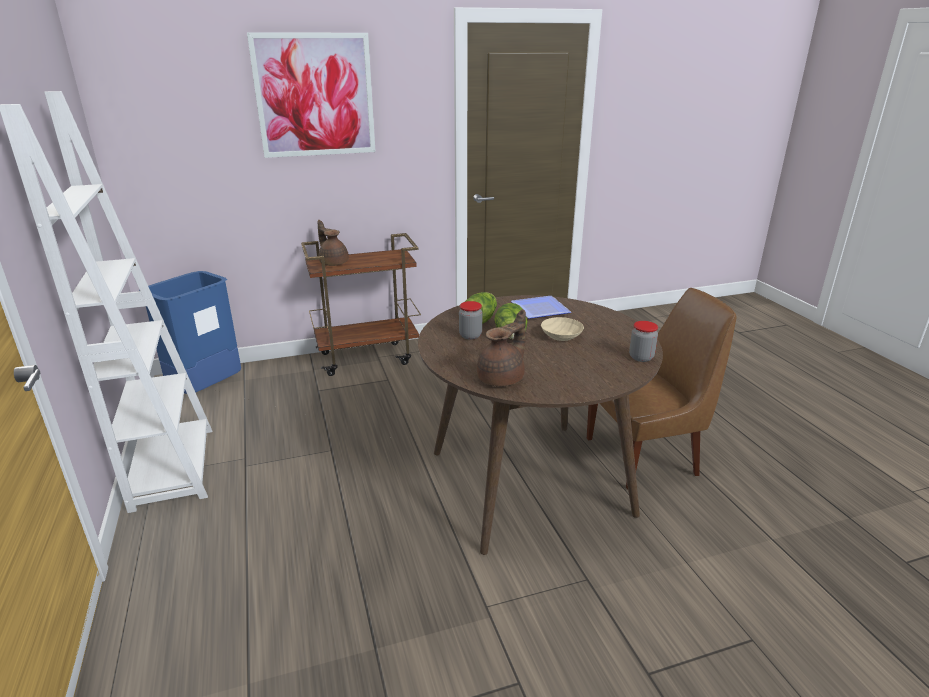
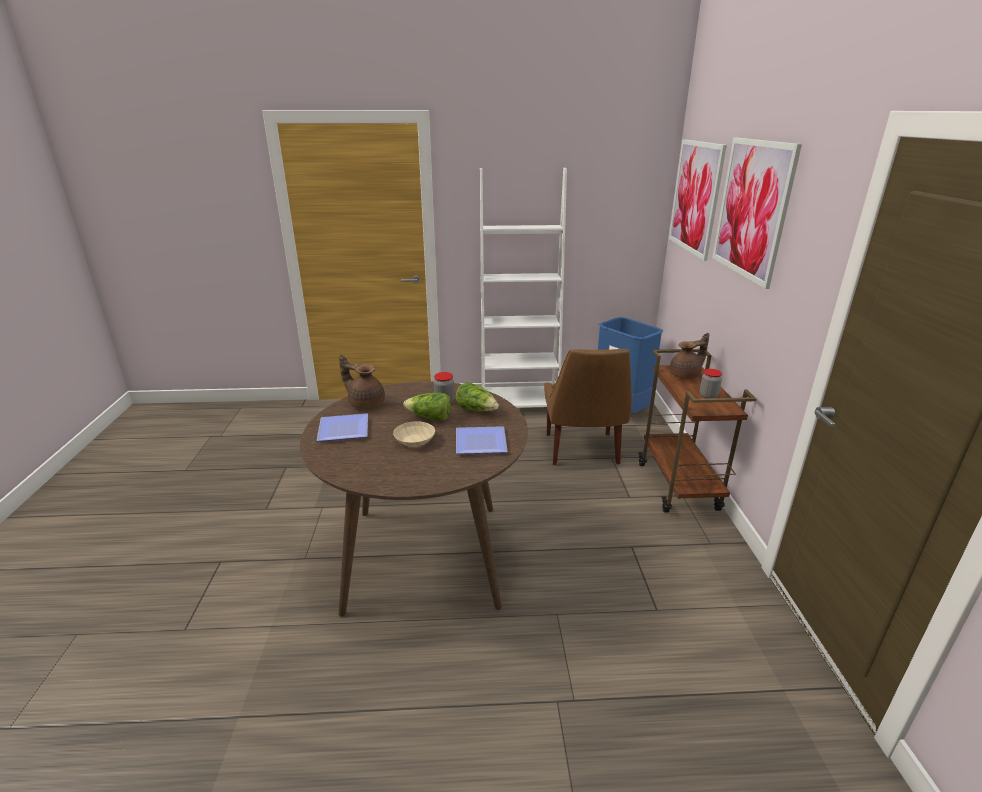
camera: 105 degrees right, 0 degrees up
(173, 108) = (695, 197): none -> picture
(502, 378) = (365, 403): brown teapot -> brown teapot turned 150 degrees clockwise
(573, 374) = (345, 430): none -> plate
(641, 357) = (341, 470): jar -> jar (708, 396)
(645, 456) = (420, 665): brown chair -> brown chair (582, 450)

